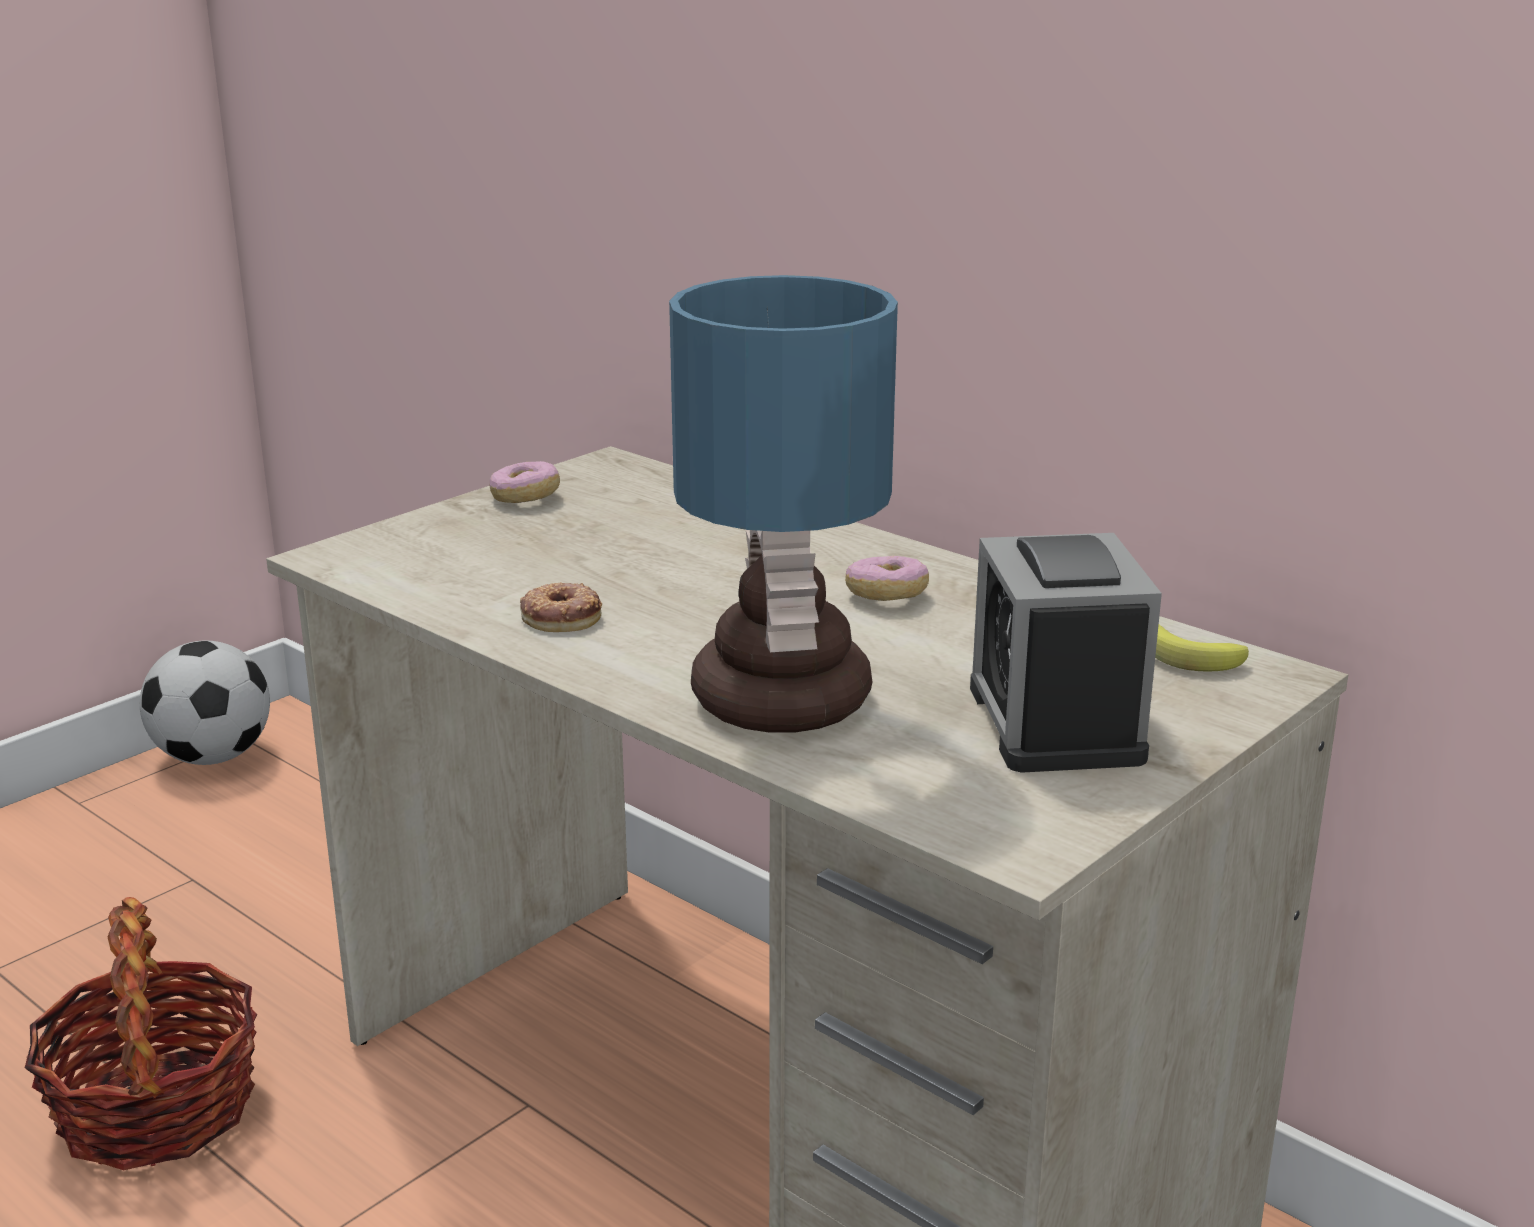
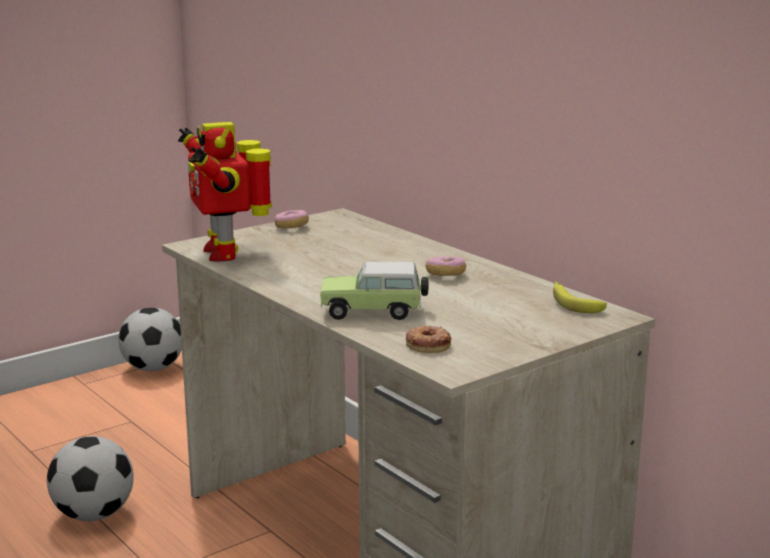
camera: 10 degrees right, 5 degrees down
(157, 1108) = (94, 515): basket -> football
(409, 571) = (225, 253): none -> toy robot
(561, 616) = (287, 274): donut -> donut (428, 344)
(786, 702) = (375, 312): table lamp -> toy car
(1055, 723) = (497, 327): alarm clock -> none

